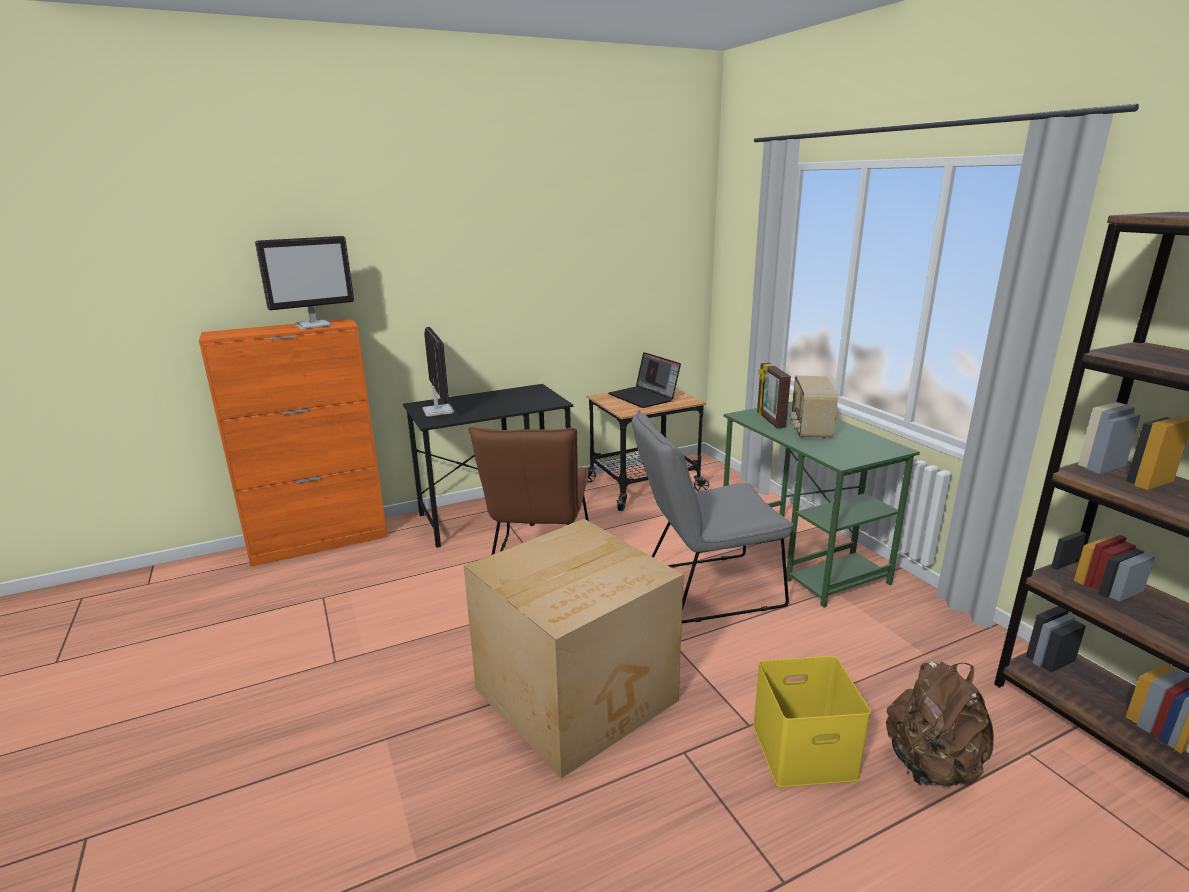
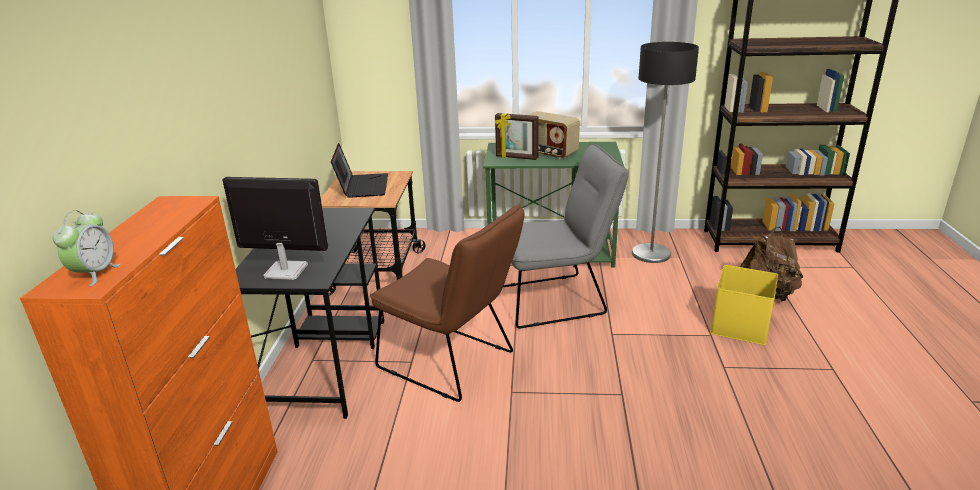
camera: 60 degrees left, 5 degrees up
(229, 333) = (95, 274): none -> alarm clock
(314, 325) = (162, 217): monitor -> none
(579, 695) = (644, 392): cardboard box -> none
(644, 397) = (362, 186): laptop -> laptop turned 90 degrees counterclockwise
(704, 589) = (557, 299): grey chair -> grey chair turned 120 degrees counterclockwise
(898, 627) = (651, 254): none -> floor lamp

